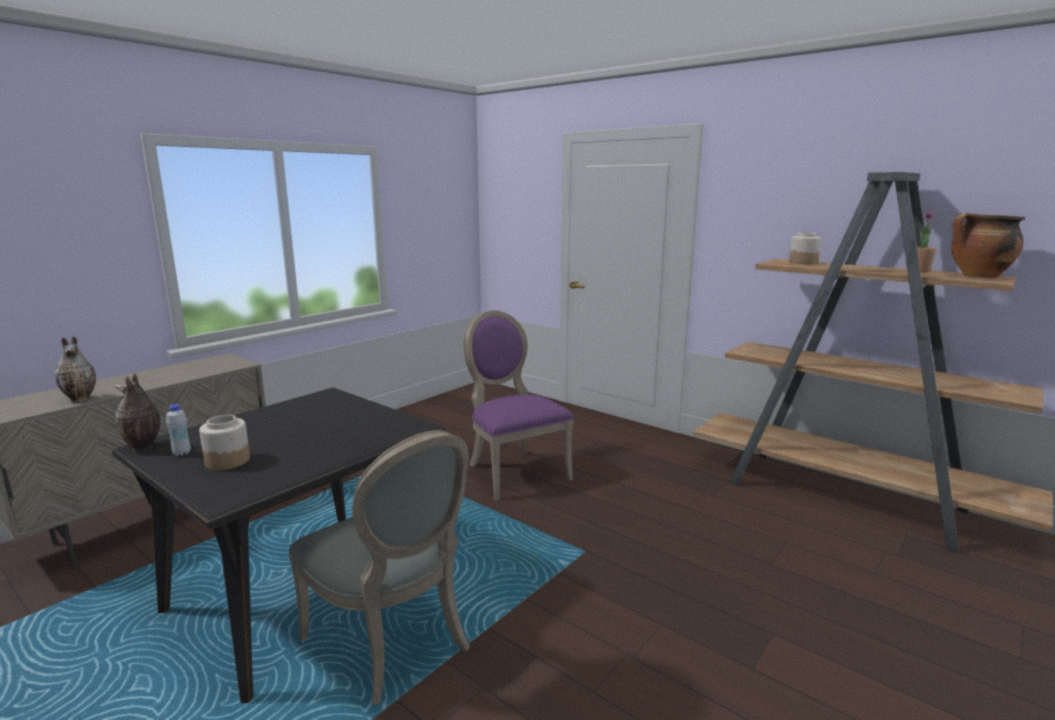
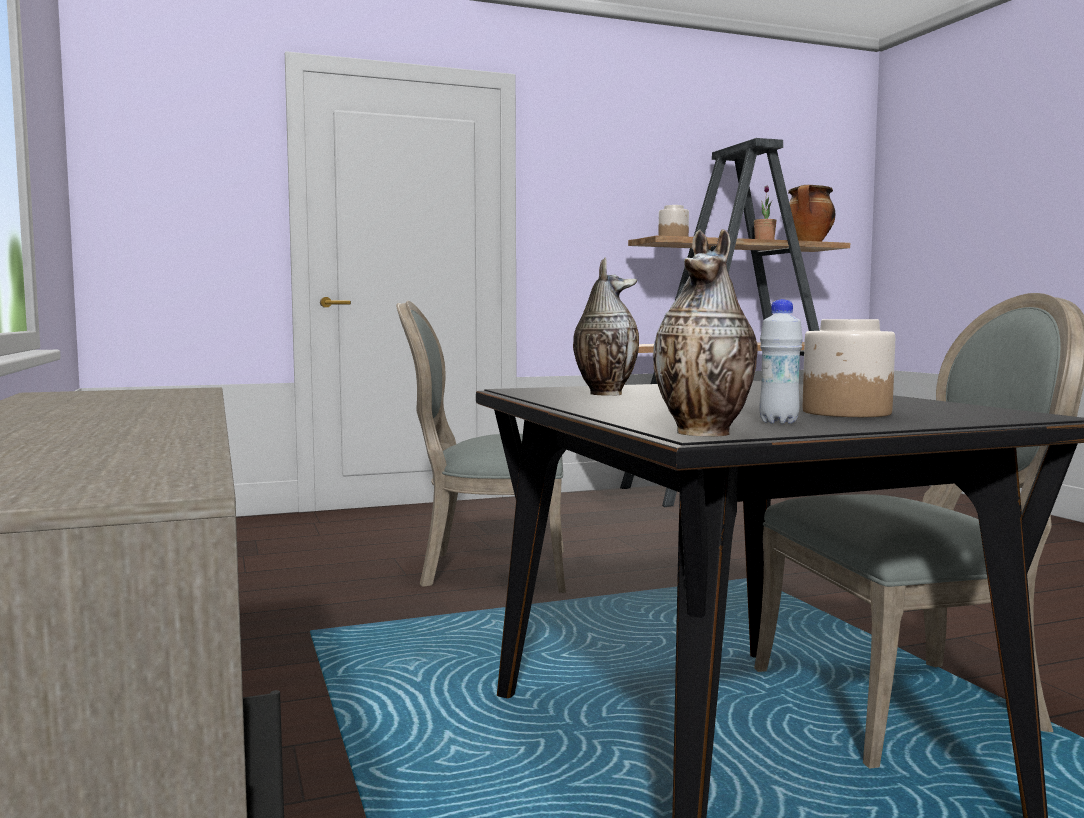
camera: 60 degrees left, 10 degrees down
(81, 399) = (151, 439): vase -> vase (604, 393)
(513, 471) = (489, 569): purple chair -> grey chair

